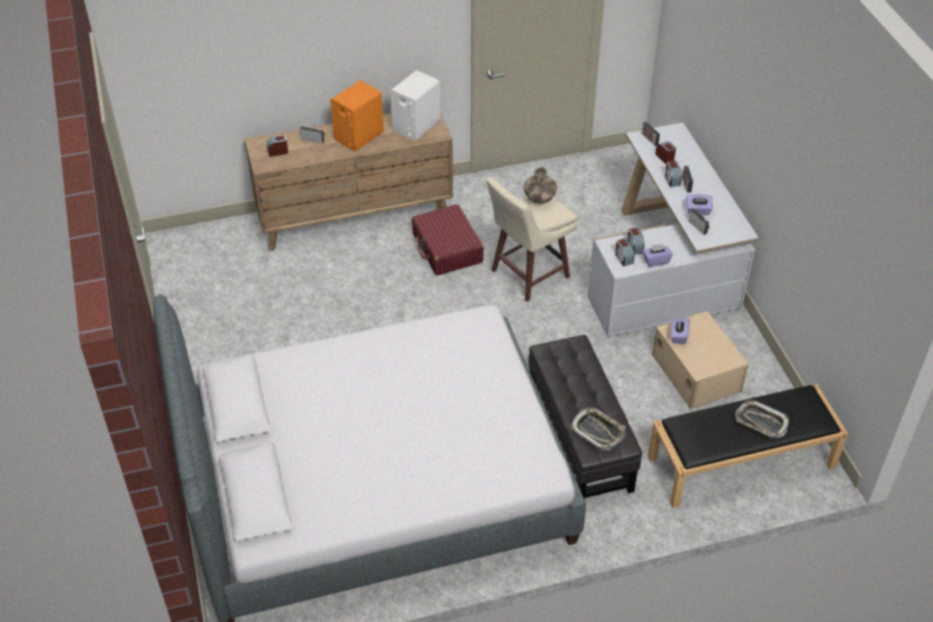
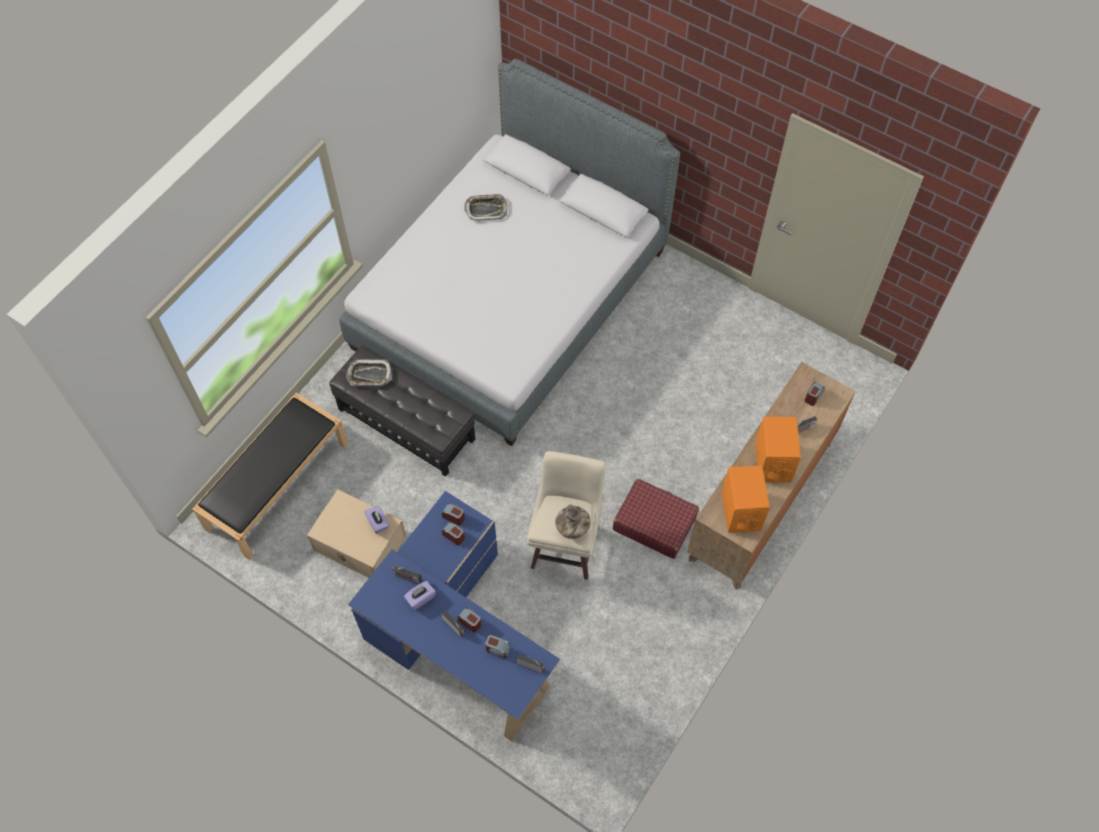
camera: 140 degrees right, 15 degrees up
(416, 126) = (740, 511): white speaker -> orange speaker
(656, 261) = (426, 534): purple tissue box -> none
(665, 271) = (456, 637): white desk -> blue desk
(761, 422) = (260, 466): tray -> tray (486, 209)

